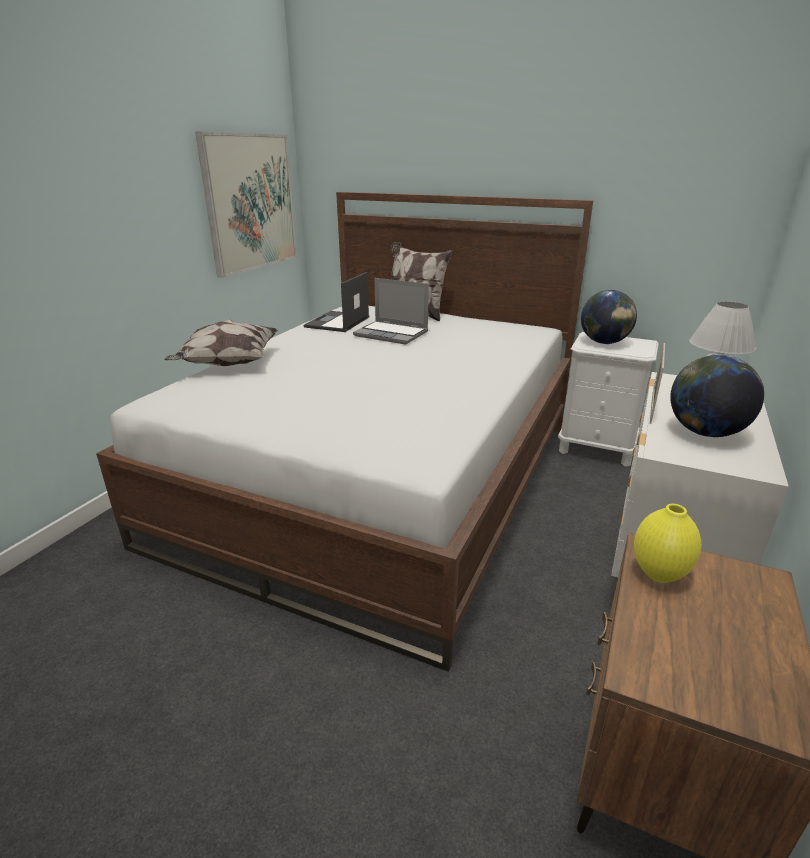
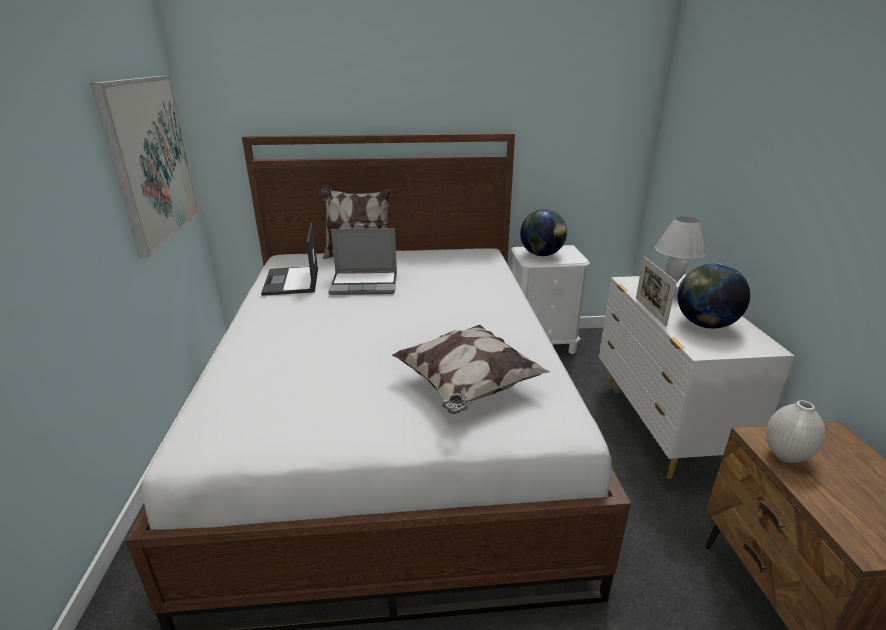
camera: 30 degrees left, 0 degrees up
(228, 364) = (228, 366): pillow -> pillow (467, 387)
(659, 575) = (786, 456): yellow vase -> white vase

